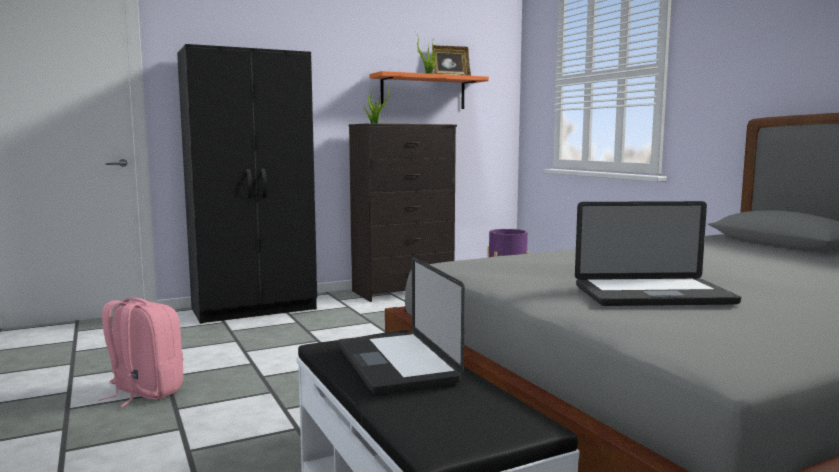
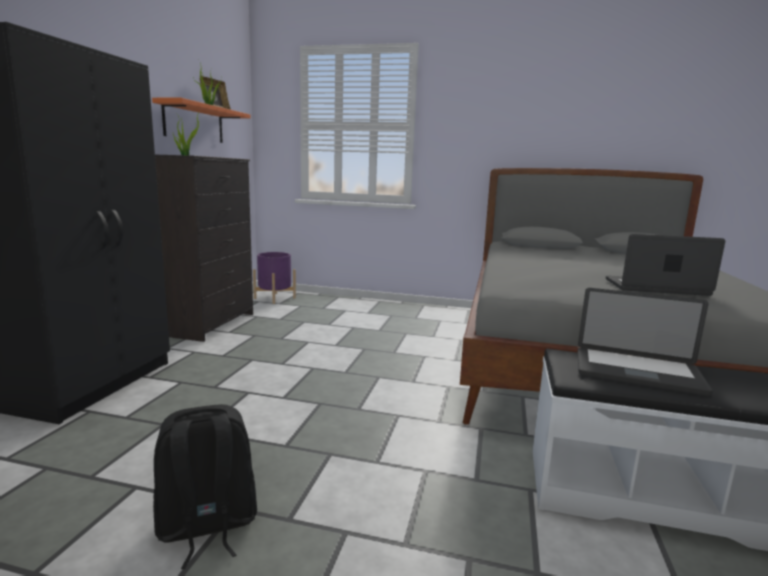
camera: 50 degrees left, 5 degrees up
(144, 392) = (207, 527): pink backpack -> black backpack
(653, 295) = (656, 287): laptop -> laptop turned 120 degrees counterclockwise

